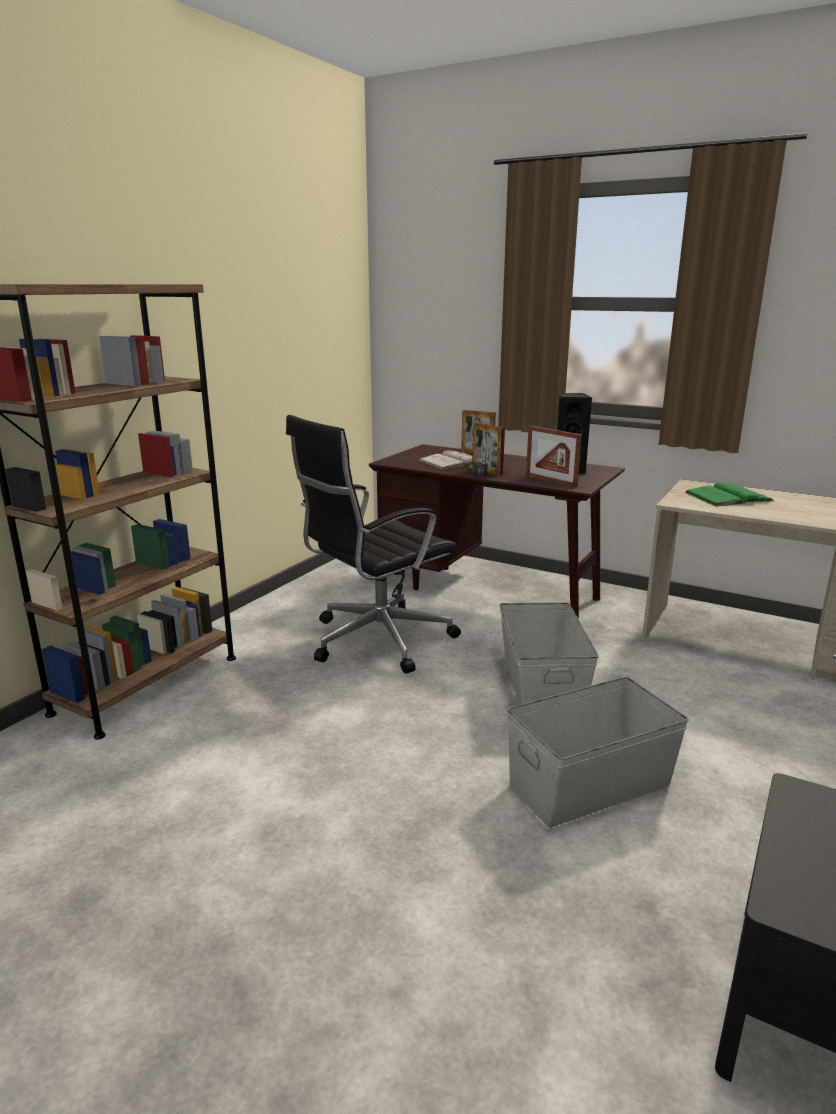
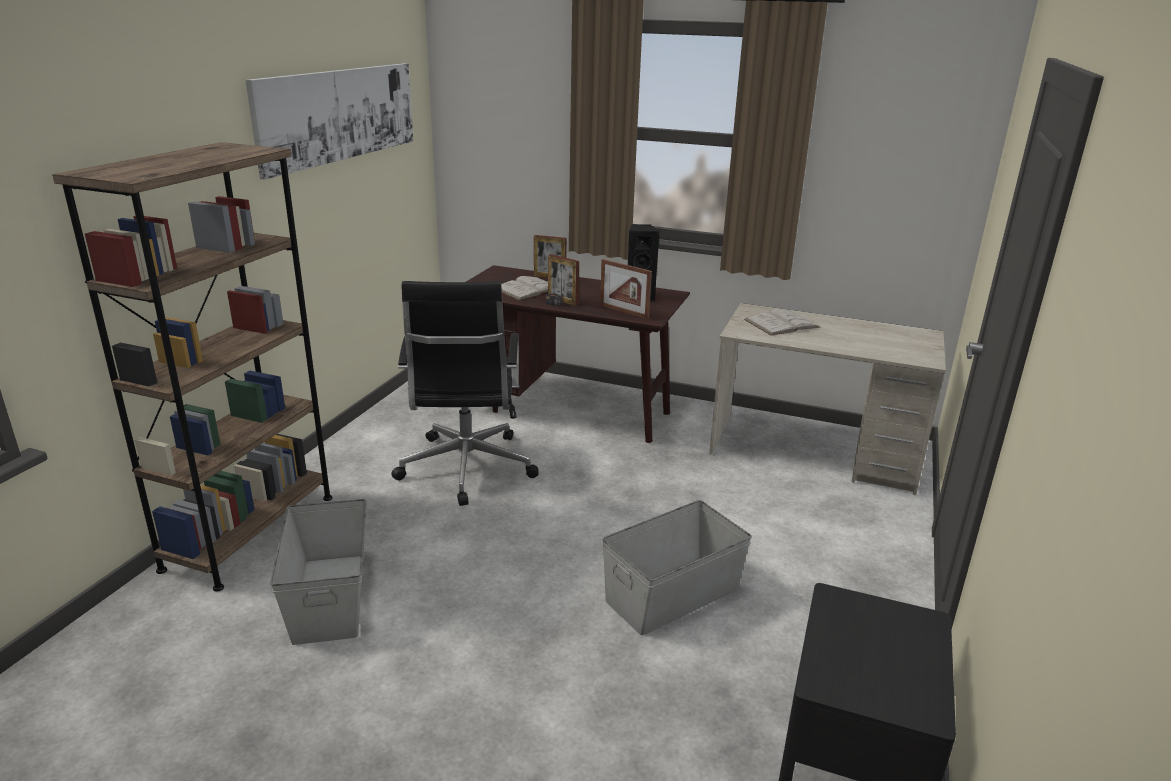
camera: 10 degrees left, 5 degrees up
(272, 281) = (339, 115): none -> picture
(376, 640) = (466, 469): black office chair -> black office chair turned 45 degrees counterclockwise
(540, 688) = (623, 508): grey storage box -> grey storage box (329, 597)
(728, 497) = (781, 323): green book -> white book

